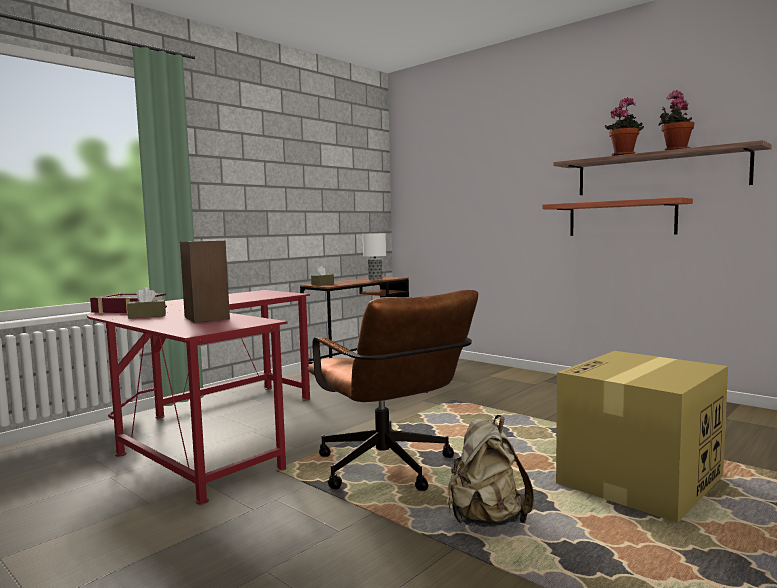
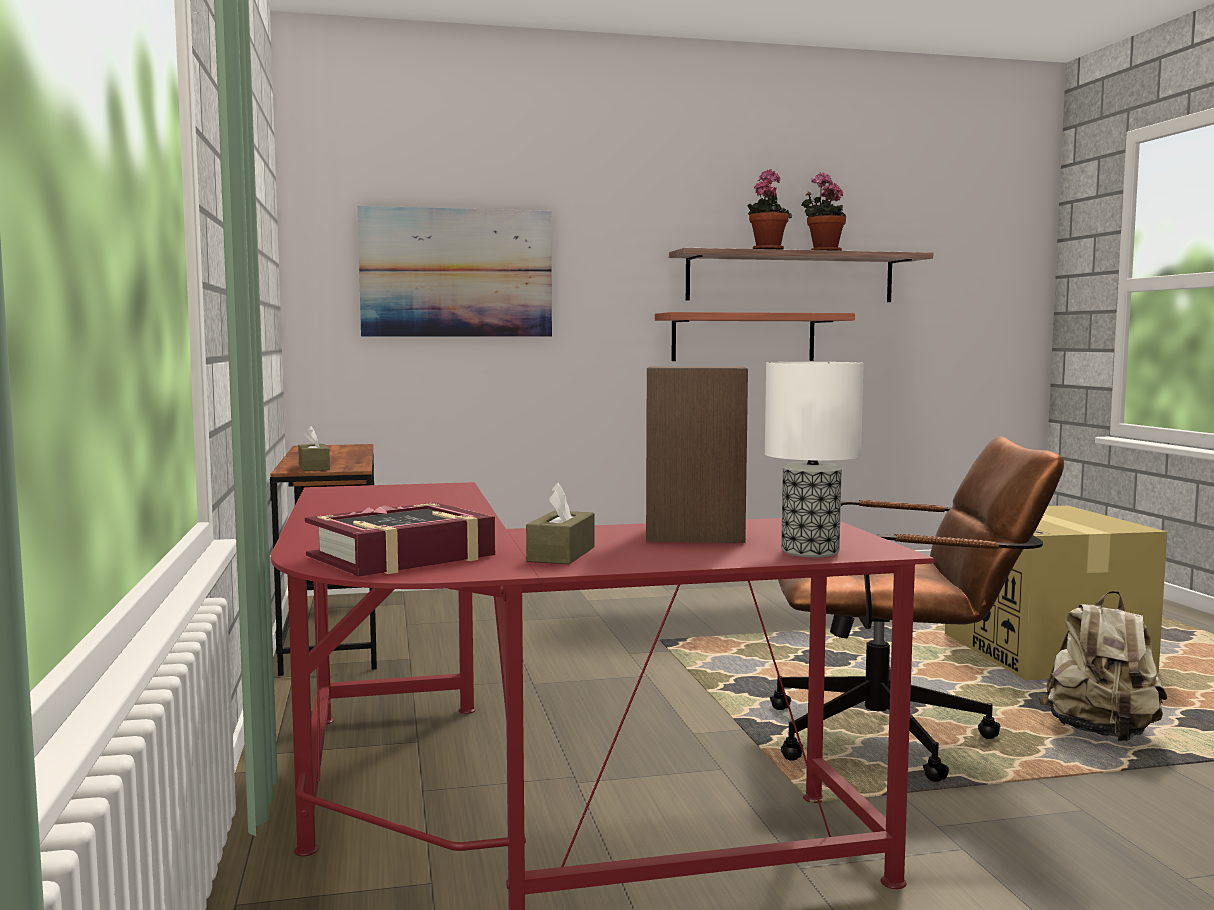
camera: 55 degrees left, 0 degrees up
(375, 279) = (347, 451): table lamp -> table lamp (811, 551)
(457, 189) = (456, 273): none -> picture

